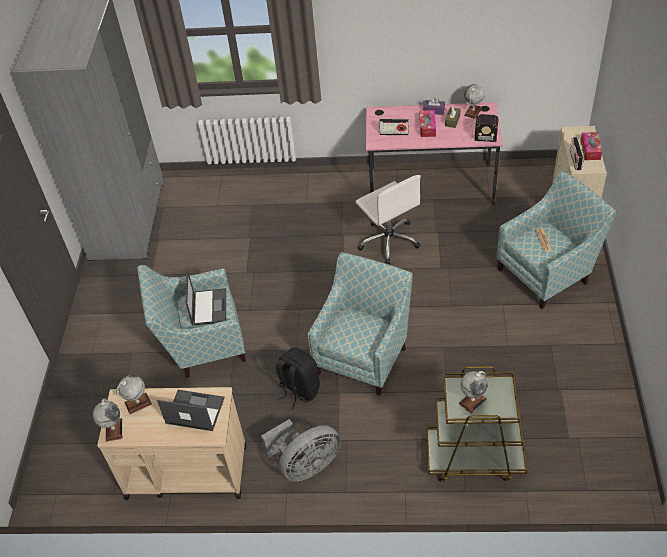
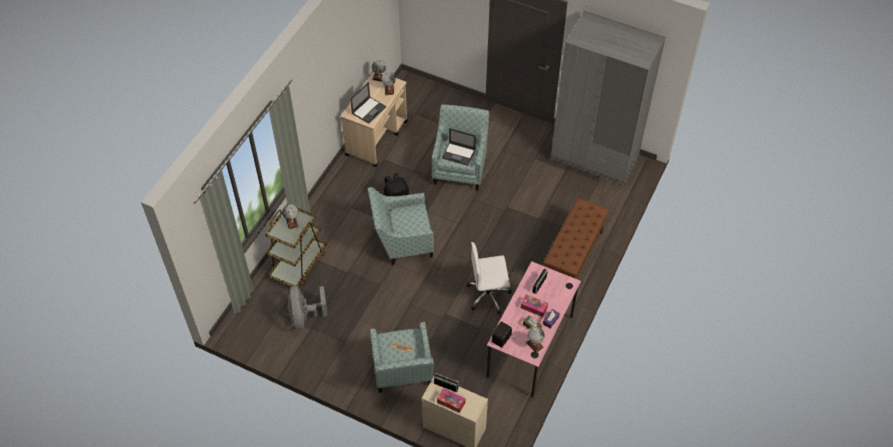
camera: 110 degrees right, 5 degrees up
(291, 192) = (572, 257): none -> brown bench
(306, 465) = (345, 188): grey fan -> grey fan (305, 316)
(364, 354) = (402, 242): armchair -> armchair turned 120 degrees clockwise

